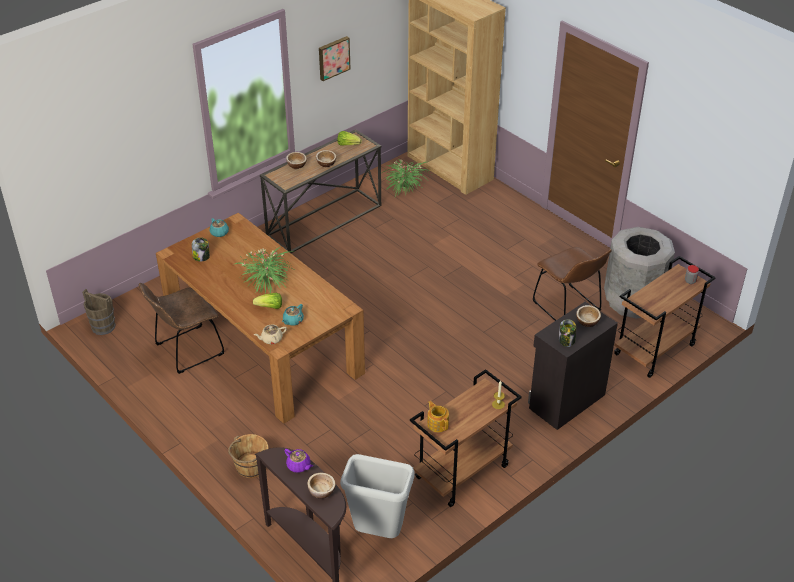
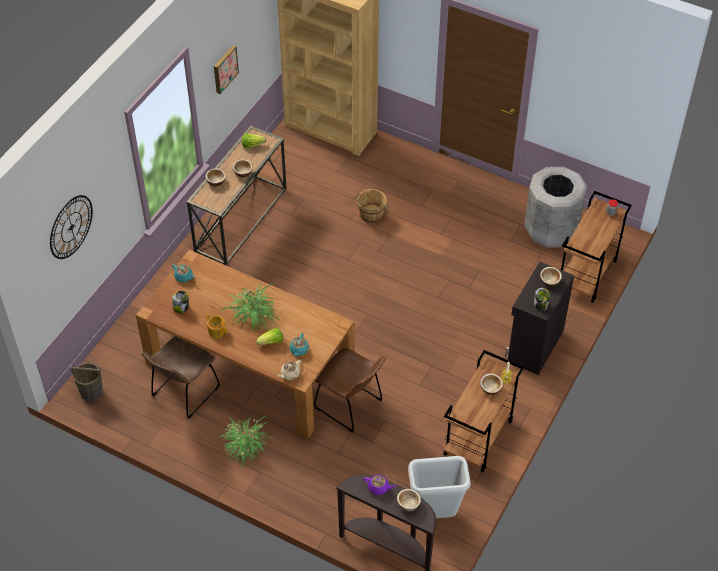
camera: 20 degrees left, 10 degrees up
(107, 140) = (71, 227): none -> wall clock
(250, 466) = (300, 488): brown bucket -> brown bucket (371, 214)
(404, 186) = (298, 161): potted plant -> potted plant (245, 446)
(437, 424) = (465, 411): teapot -> teapot (216, 330)
(476, 409) = (490, 388): none -> bowl
(568, 308) = (500, 253): brown chair -> brown chair (351, 406)

